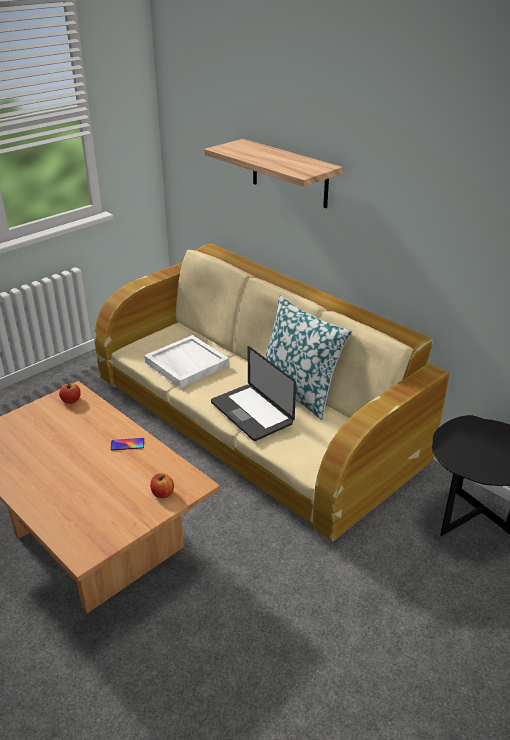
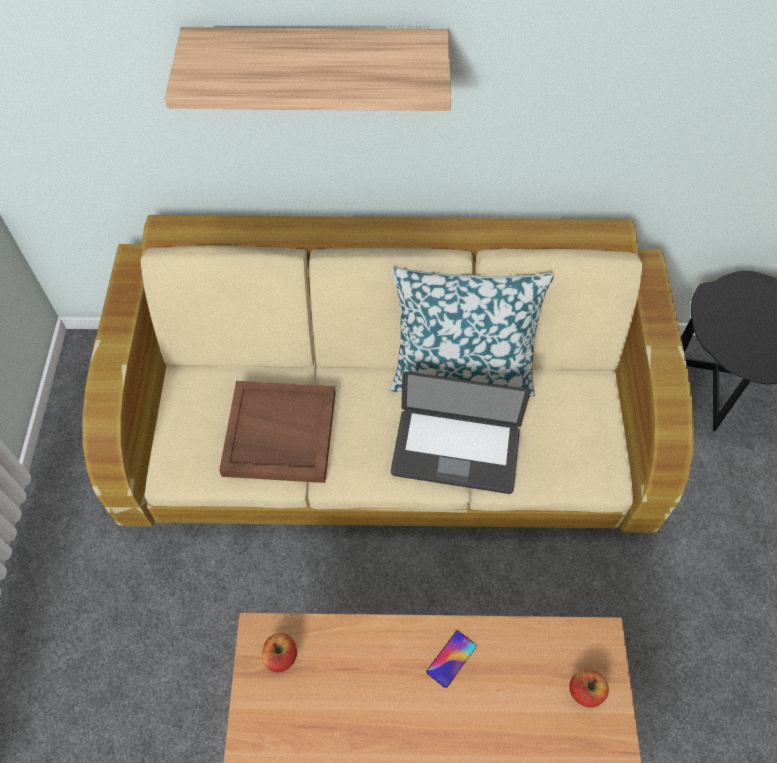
camera: 45 degrees left, 25 degrees up
(186, 363) = (279, 434): white tray -> brown tray

